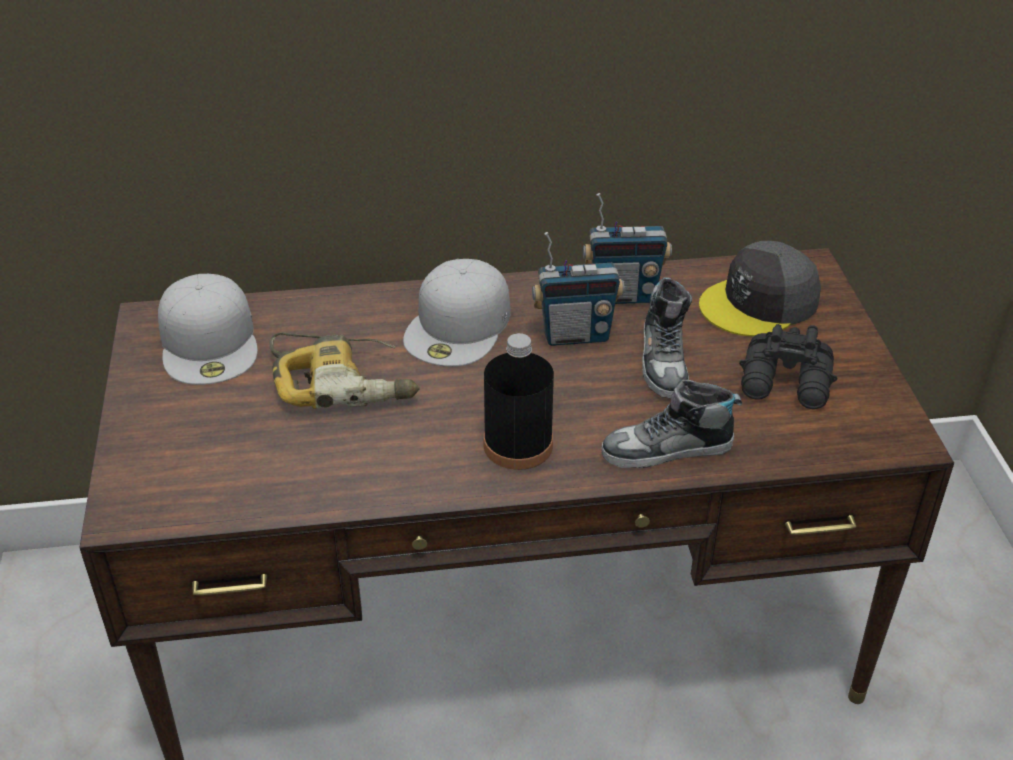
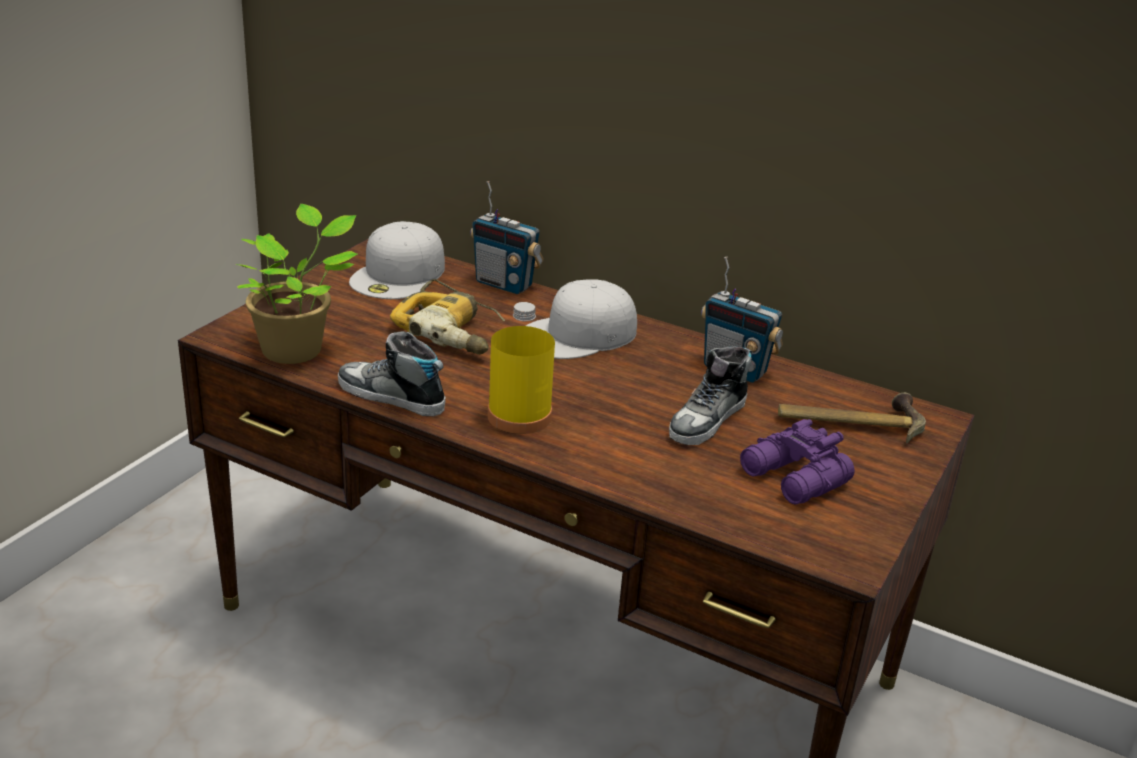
camera: 35 degrees right, 10 degrees down
(223, 488) = (296, 349): none -> potted plant
(518, 445) = (519, 416): black bottle -> yellow bottle
(575, 335) = (659, 376): radio -> radio (504, 284)
(667, 450) = (628, 471): shoe -> shoe (391, 396)
(760, 303) = (849, 422): grey cap -> hammer
(787, 384) = (794, 479): black binoculars -> purple binoculars

